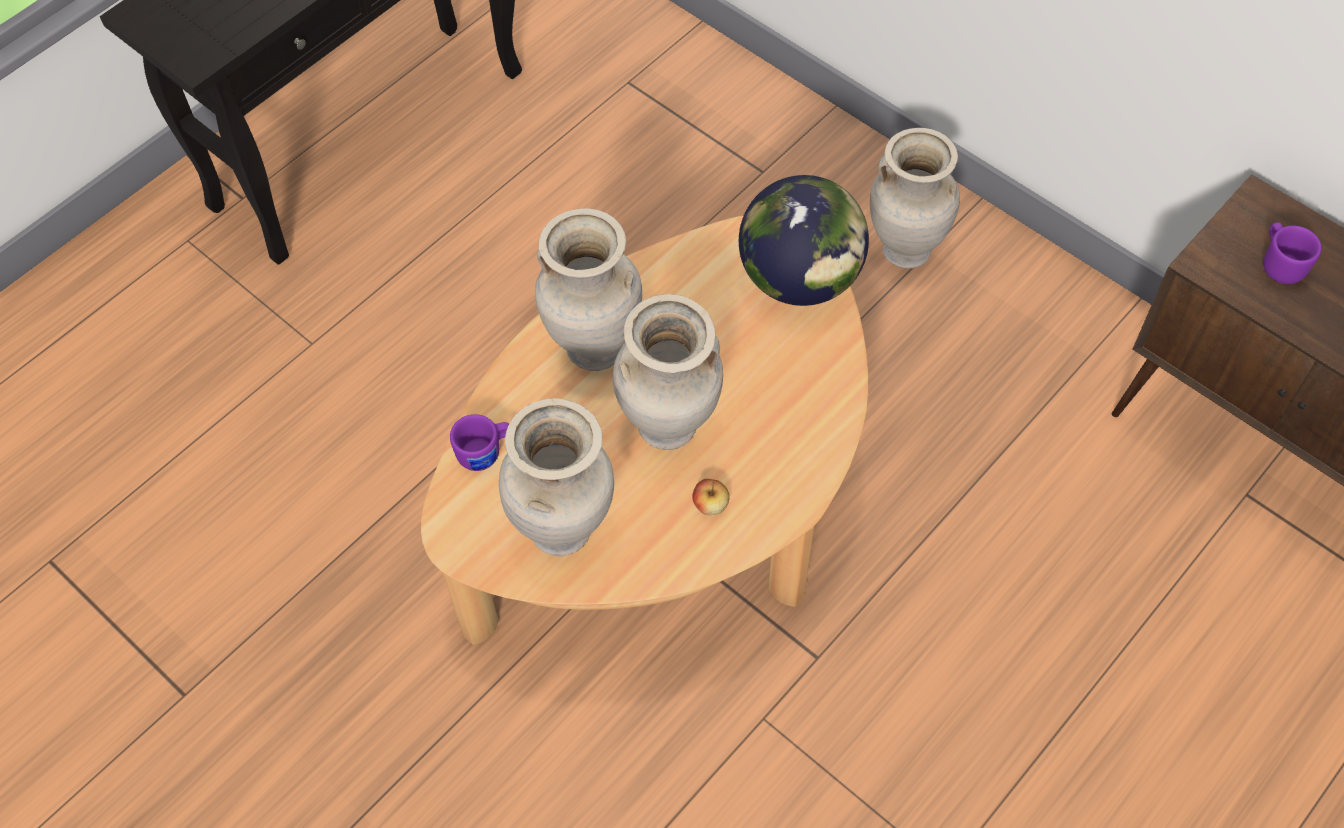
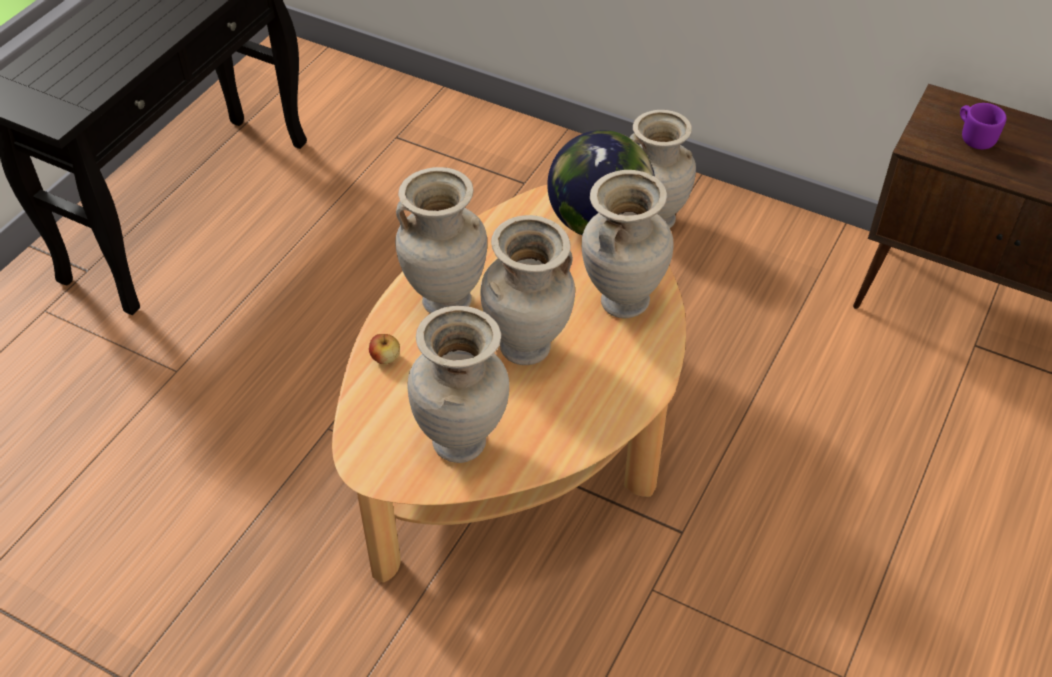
camera: 15 degrees left, 10 degrees down
(486, 452) = (375, 395): purple mug -> none
(710, 505) = (580, 399): apple -> apple (385, 358)
(796, 389) = (622, 302): none -> beige vase

